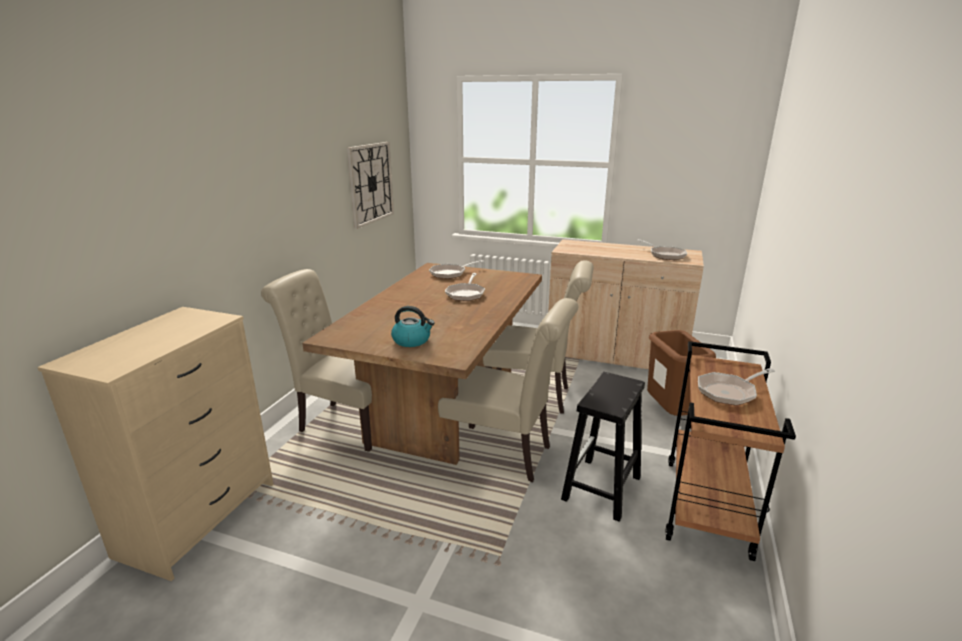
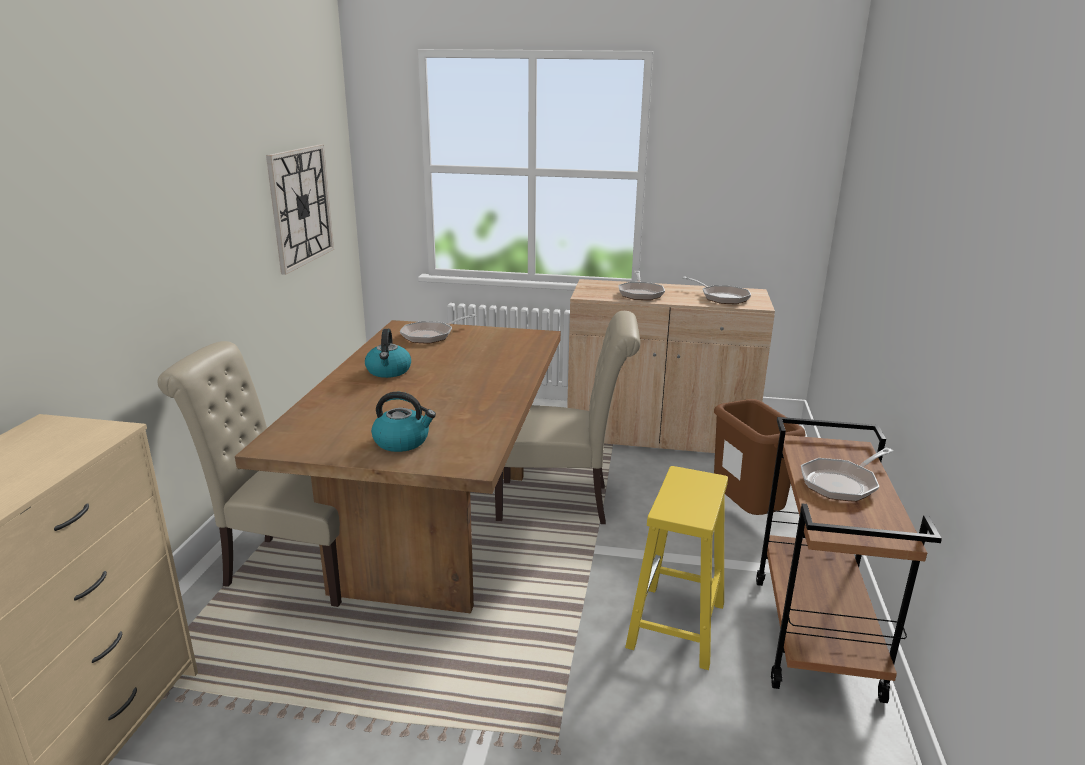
camera: 10 degrees left, 0 degrees up
(415, 295) = (389, 371): none -> kettle
(466, 294) = (461, 365): frying pan -> frying pan (640, 293)
(505, 454) = (537, 591): beige chair -> none
(601, 489) = (676, 626): black stool -> yellow stool

